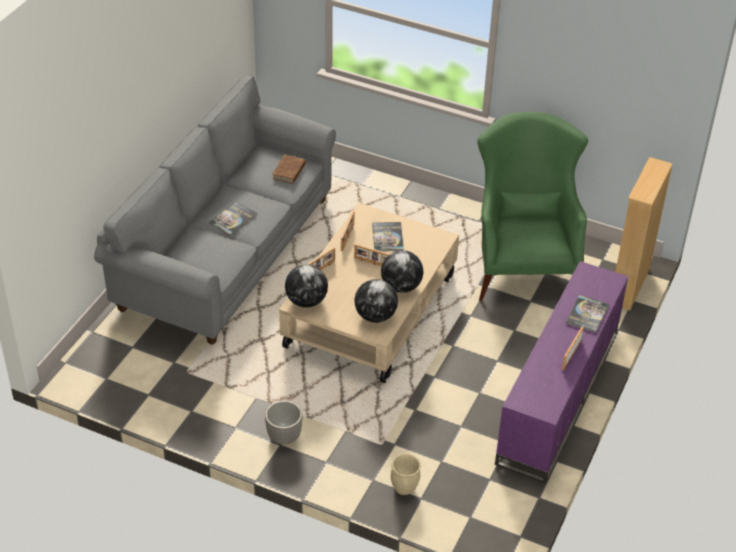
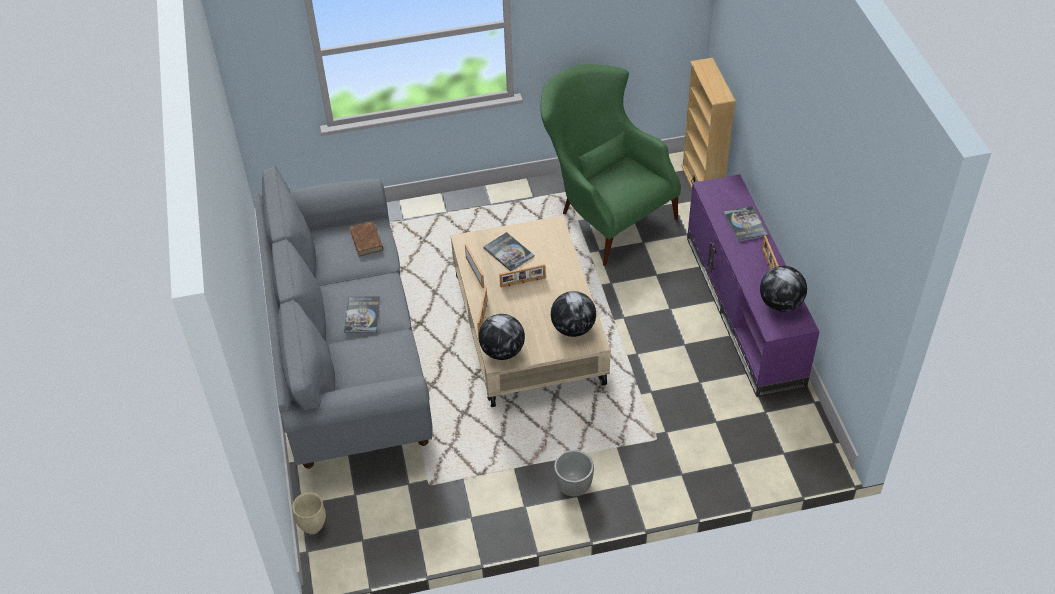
camera: 35 degrees left, 5 degrees up
(401, 287) = (566, 290): globe -> globe (780, 304)
(404, 489) = (712, 464): beige planter -> beige planter (313, 526)

